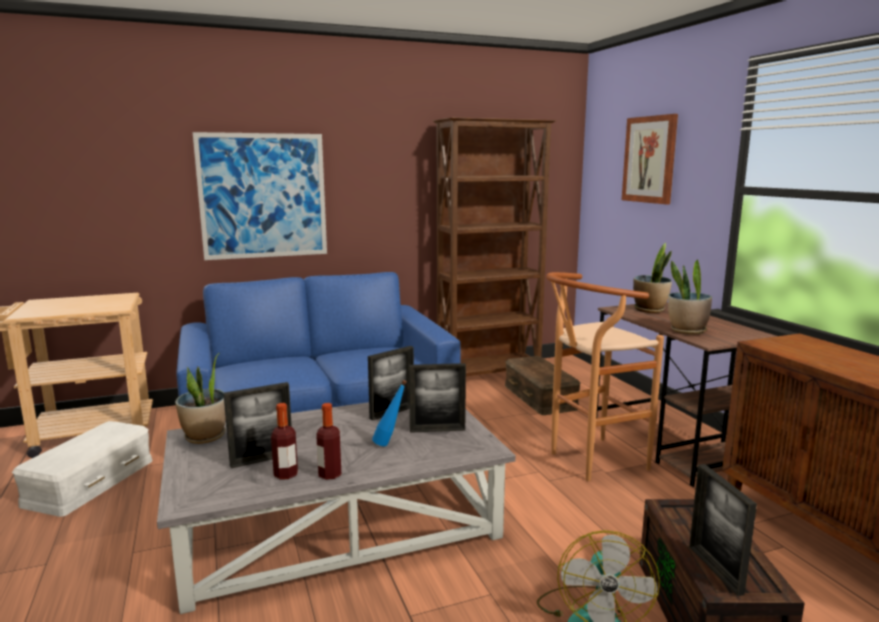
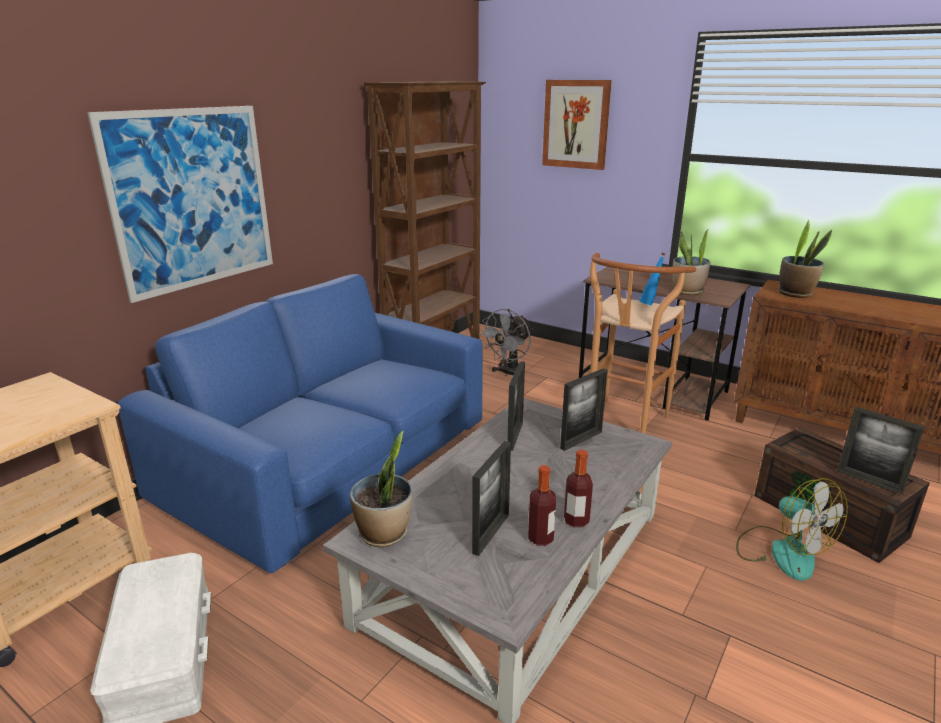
camera: 35 degrees left, 10 degrees up
(390, 444) = (569, 469): blue bottle -> blue bottle (650, 304)
(540, 397) = (509, 374): brown storage box -> grey fan
(650, 310) = (624, 274): potted plant -> potted plant (795, 293)

